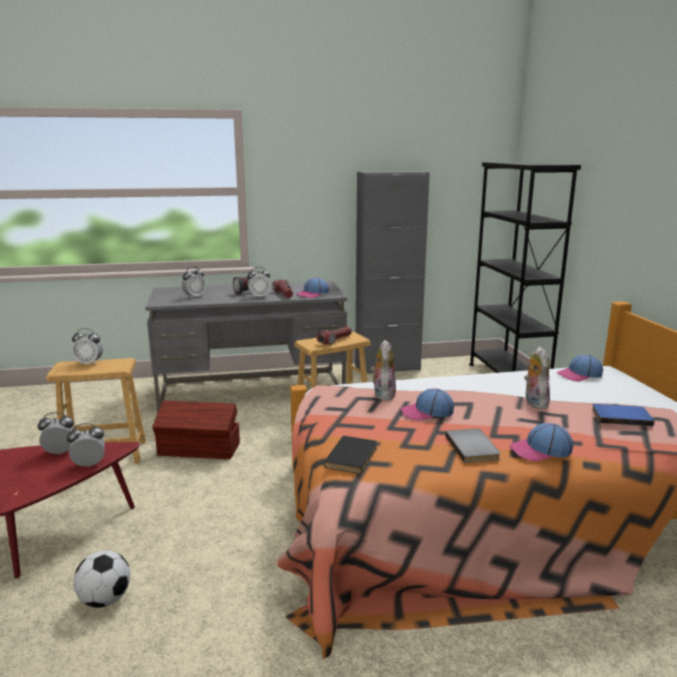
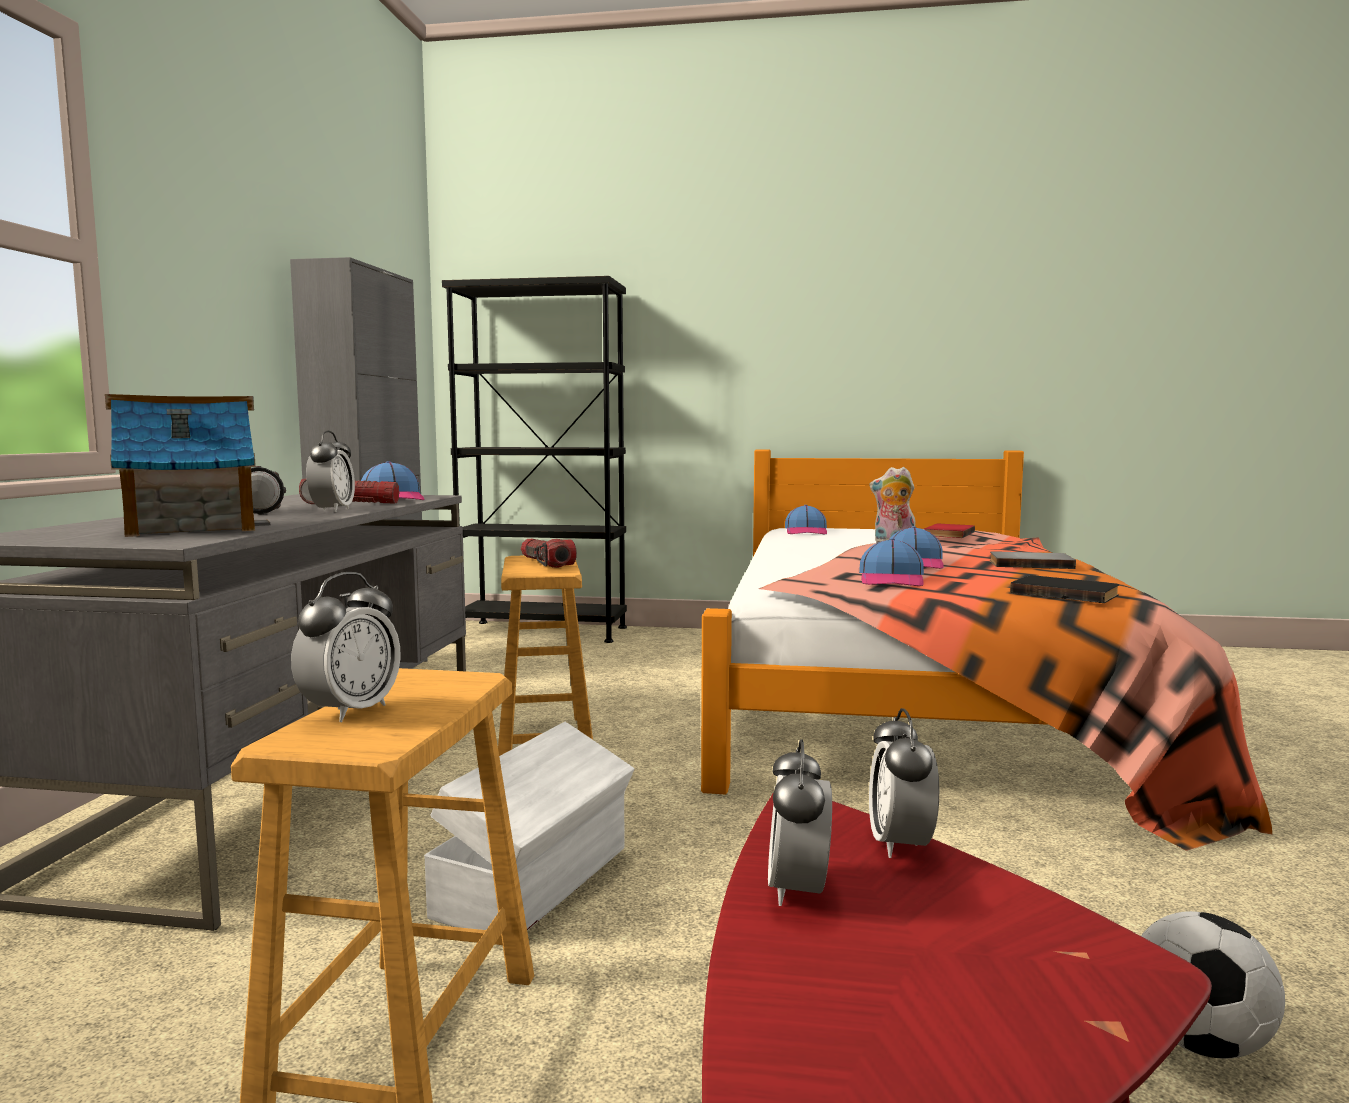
camera: 70 degrees left, 10 degrees down
(194, 296) = (190, 527): alarm clock -> toy house
(199, 449) = (537, 881): brown storage box -> white storage box
(382, 394) = (833, 570): plush toy -> none
(540, 450) = (1039, 551): cap -> cap (892, 580)
(620, 416) = (947, 534): blue book -> red book

